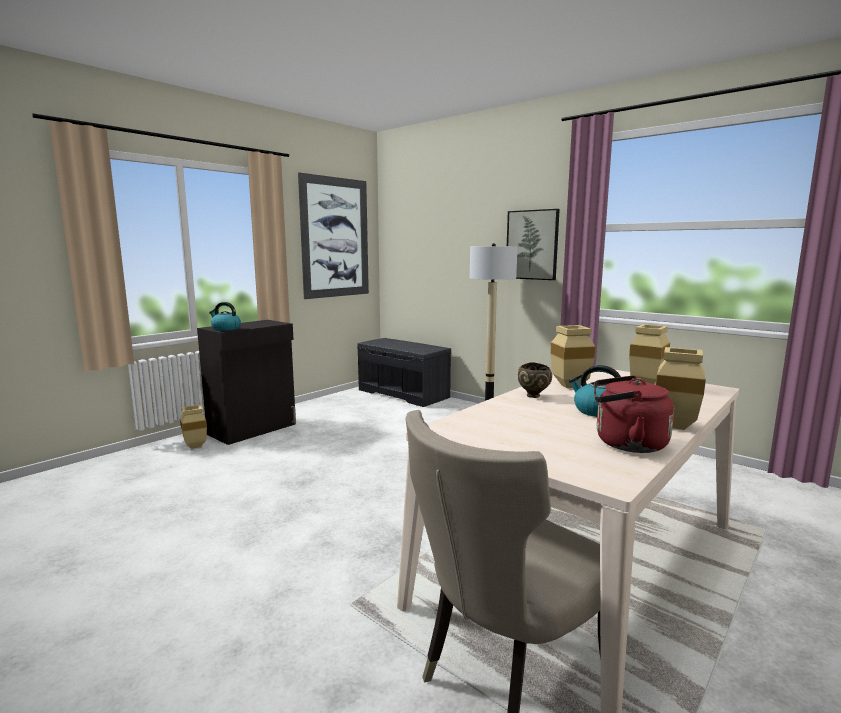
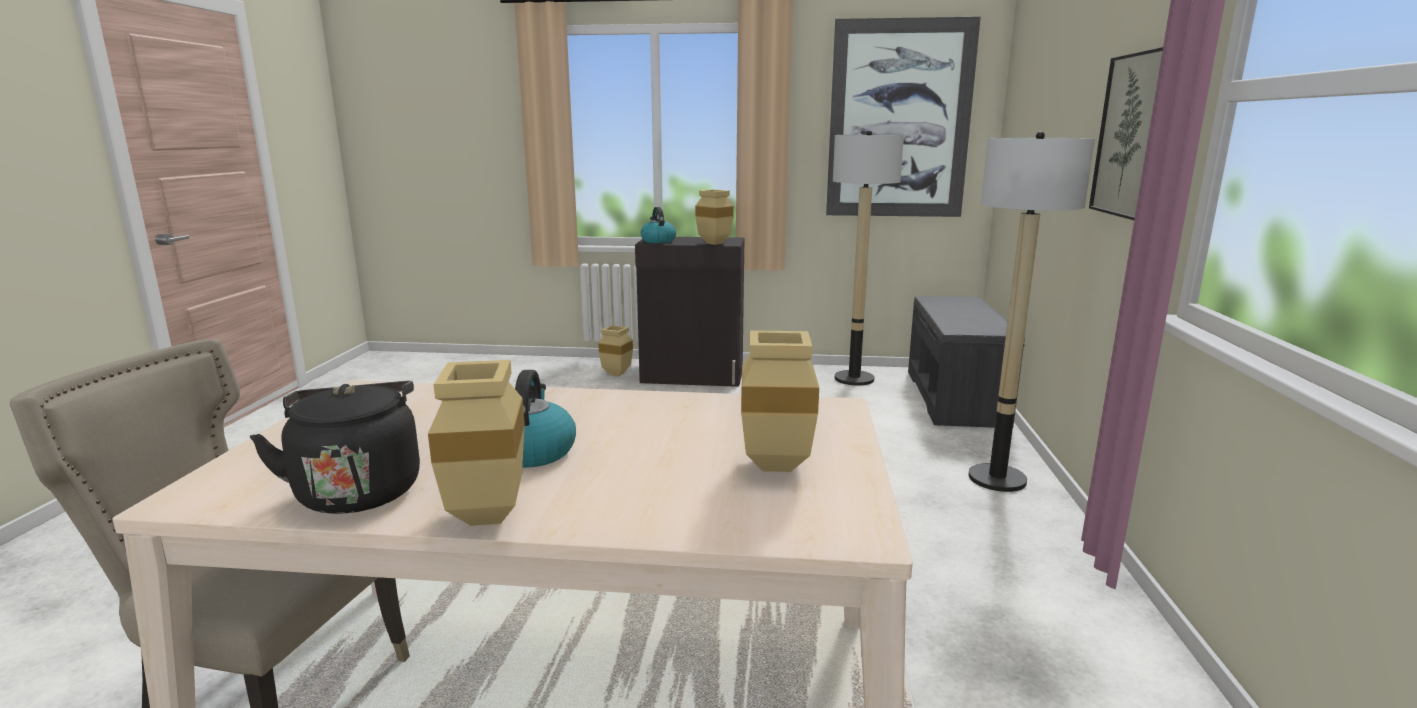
camera: 55 degrees right, 5 degrees up
(343, 400) = (854, 379): none -> floor lamp
(533, 396) = (577, 404): brown bowl -> none
(568, 386) = (670, 414): beige vase -> beige vase (712, 243)
(625, 444) = (359, 490): red kettle -> black kettle

